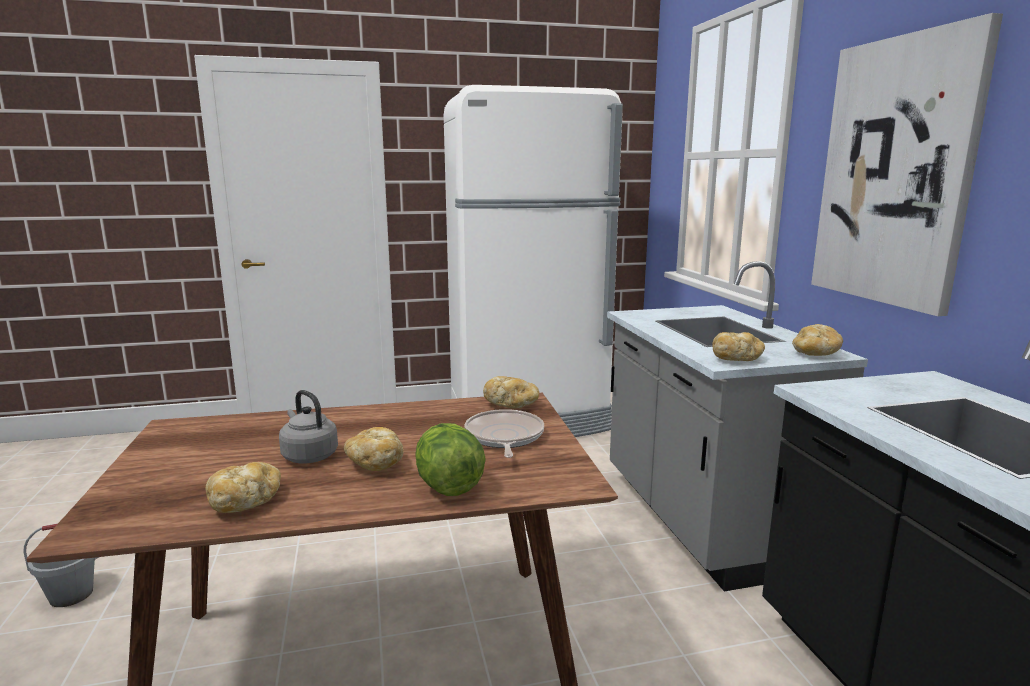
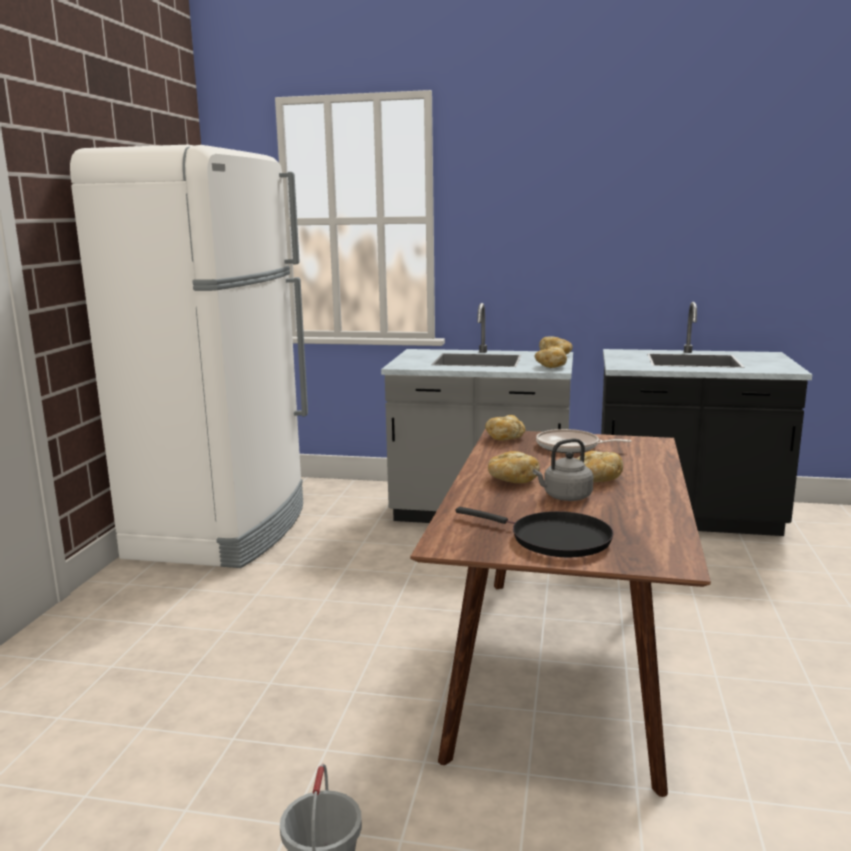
camera: 65 degrees left, 0 degrees up
(177, 465) = (554, 539): none -> black frying pan
(245, 502) = (643, 516): bread -> bread (512, 480)
(448, 486) = (644, 466): lettuce -> none
(895, 173) = (546, 234): picture -> none

